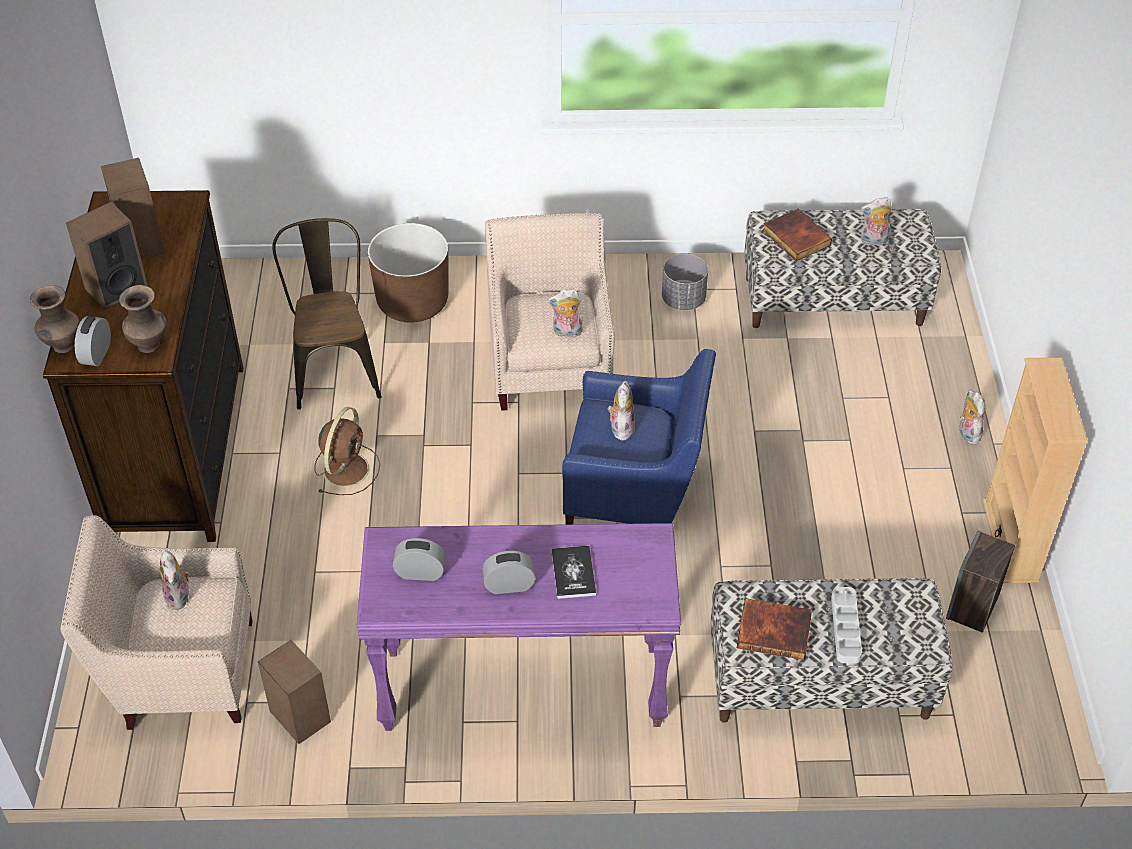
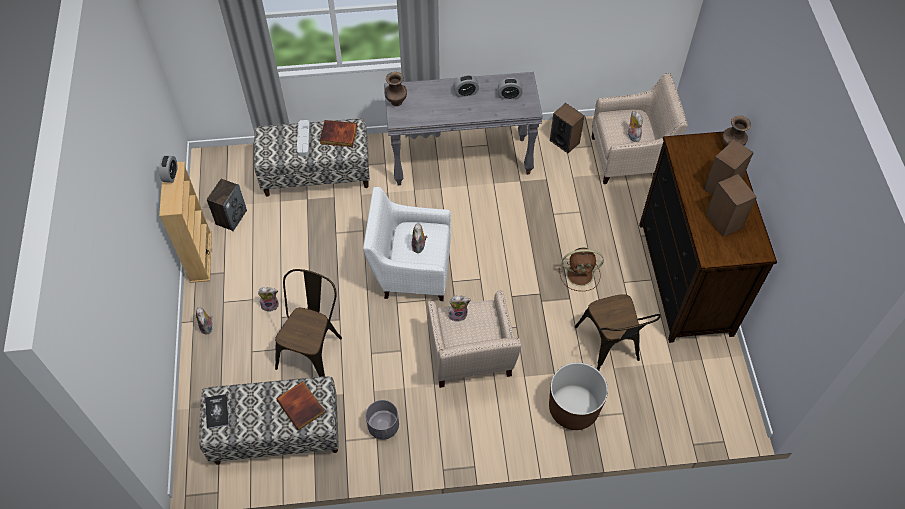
camera: 175 degrees right, 10 degrees up
(96, 354) = (709, 143): alarm clock -> alarm clock (170, 175)
(150, 345) = (683, 151): brown vase -> brown vase (396, 102)
(347, 468) = (581, 274): brown fan -> brown fan turned 105 degrees counterclockwise
(521, 690) = (461, 160): purple console table -> grey console table
(573, 573) = (435, 100): book -> book (217, 411)
(635, 495) = (411, 269): blue armchair -> white armchair
(793, 394) = (313, 348): none -> brown chair
(873, 241) = (246, 408): plush toy -> plush toy (270, 304)

